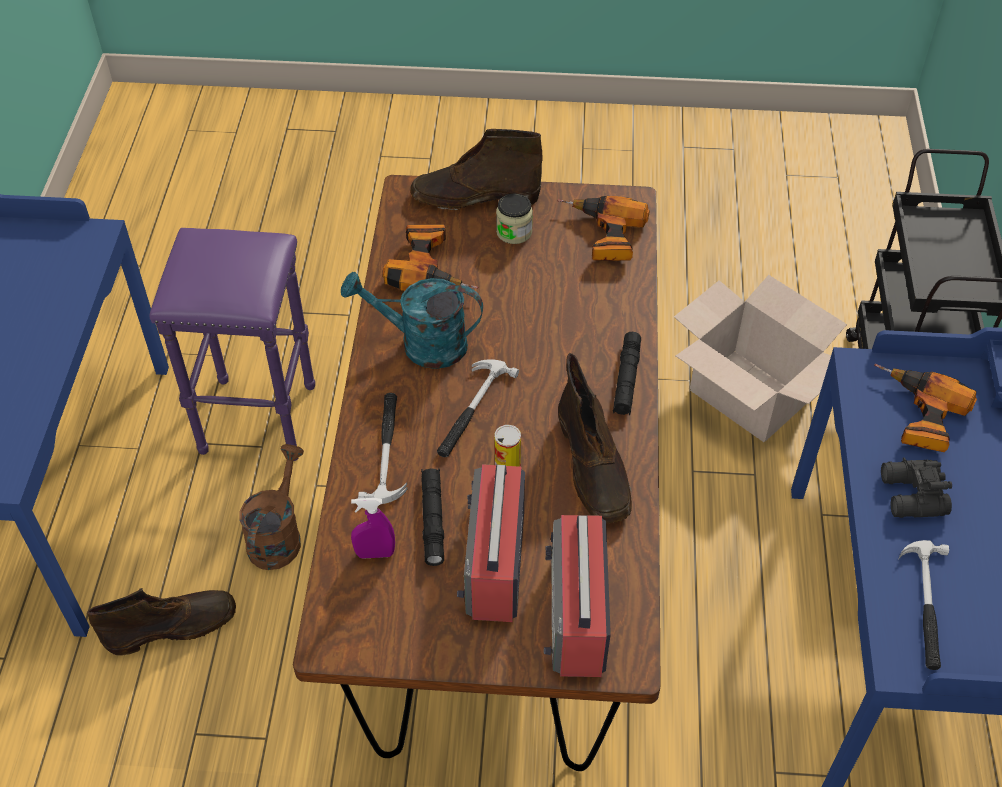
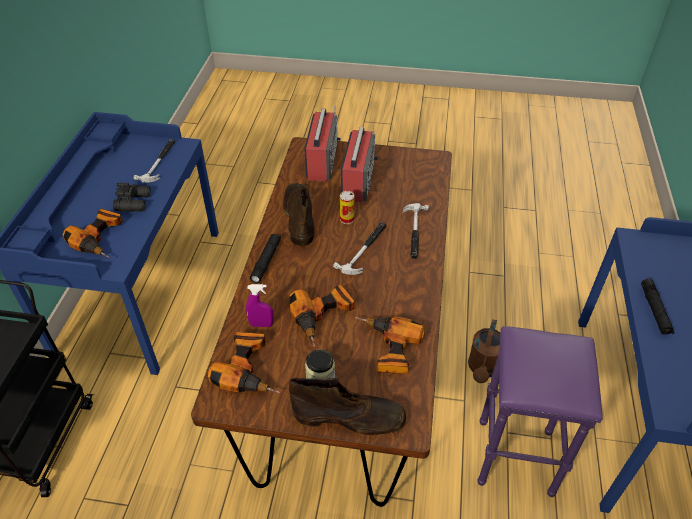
camera: 175 degrees left, 5 degrees down
(172, 626) = (531, 323): brown boot -> none
(375, 553) = (418, 188): purple spray bottle -> purple spray bottle (261, 324)
(421, 344) = (395, 291): turquoise watering can -> none
(432, 520) = (388, 199): black flashlight -> black flashlight (654, 310)
(521, 302) = (324, 317): none -> power drill
(750, 395) = (151, 447): cardboard box -> none

